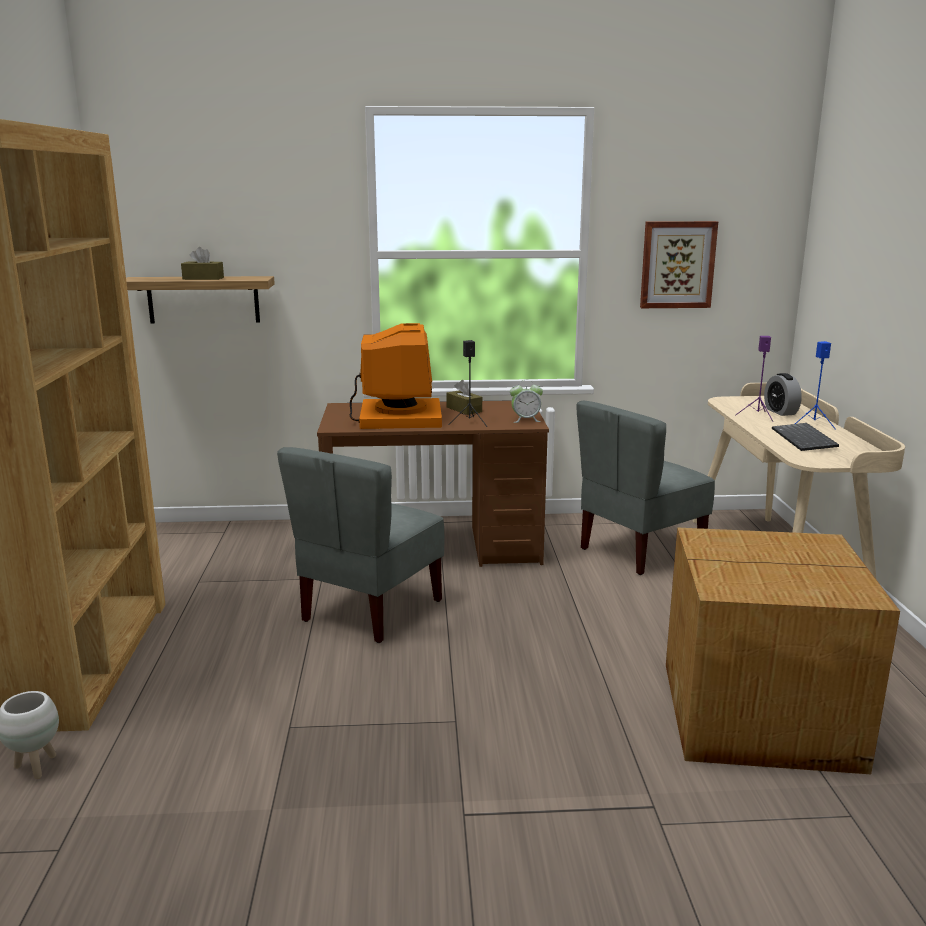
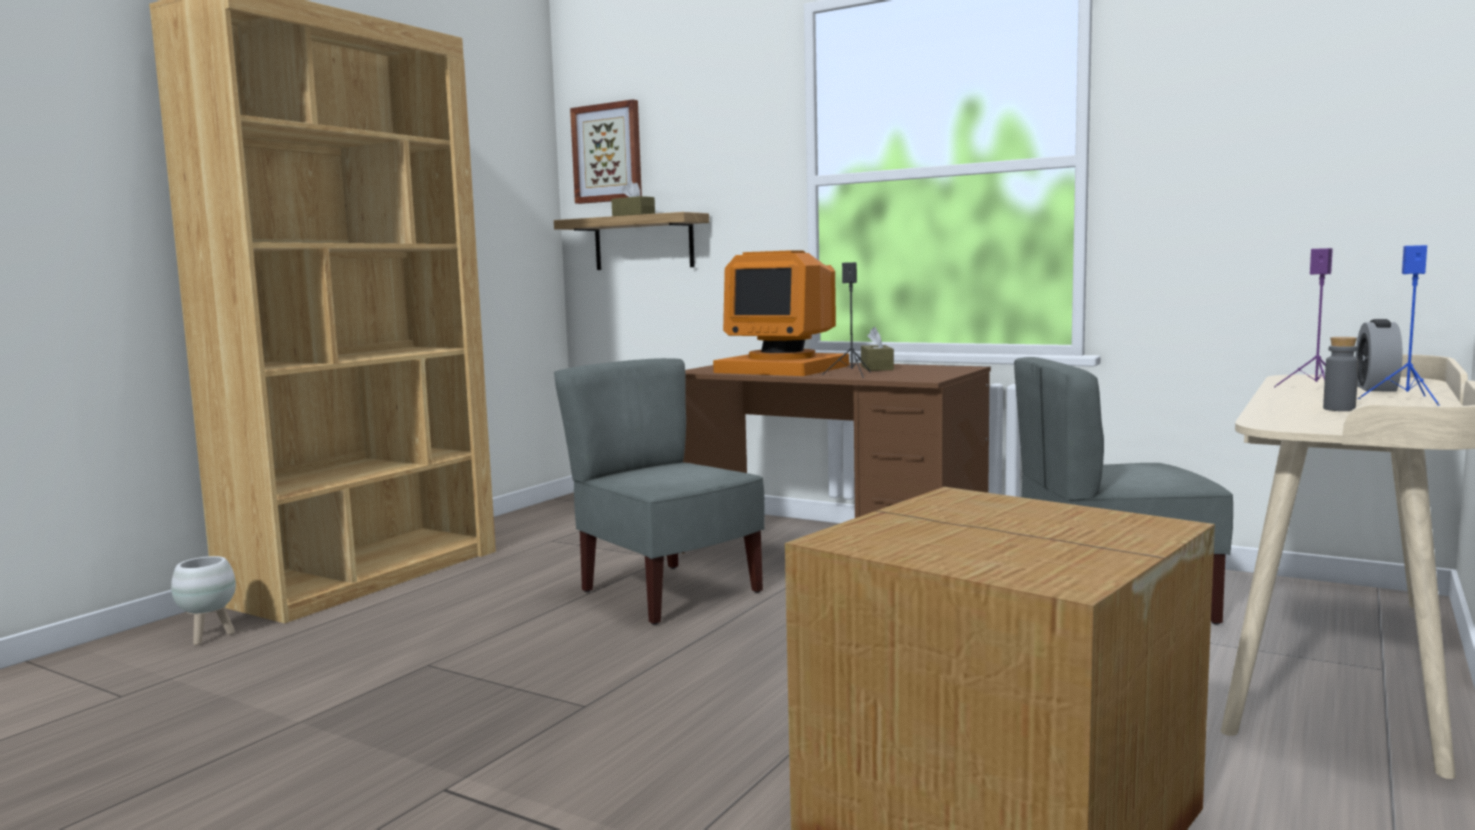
camera: 35 degrees right, 10 degrees down
(370, 610) = (667, 592): grey chair -> grey chair turned 75 degrees clockwise
(398, 417) = (784, 369): monitor -> monitor turned 90 degrees clockwise
(525, 420) = (929, 376): alarm clock -> none
(677, 264) = (1235, 166): picture -> picture (608, 153)
(805, 439) = (1339, 409): keyboard -> grey bottle

